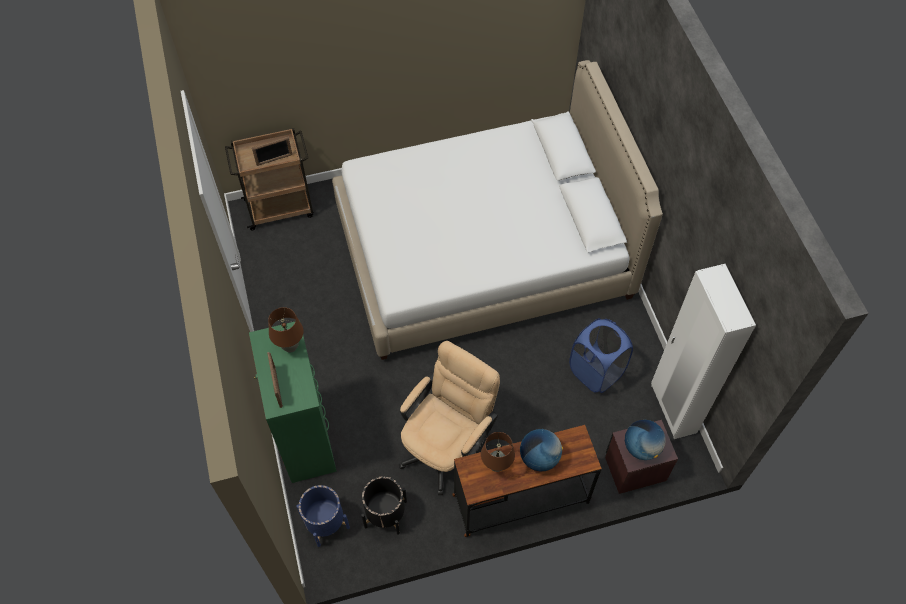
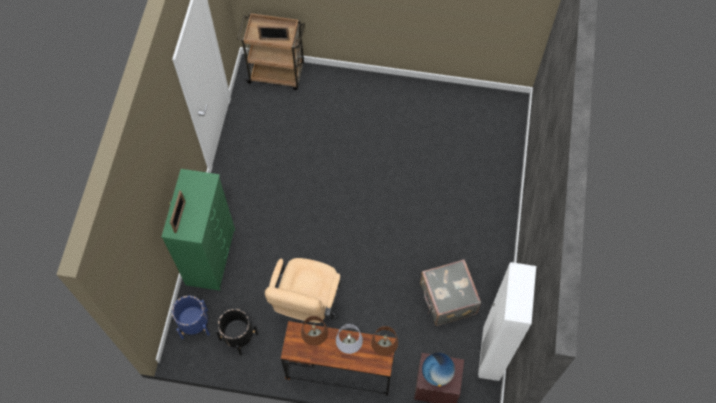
camera: 25 degrees right, 5 degrees up
(290, 347) = (203, 191): brown table lamp -> brown table lamp (384, 349)
(447, 446) = (307, 307): beige office chair -> beige office chair turned 135 degrees clockwise
(482, 253) = (409, 170): white bed -> none
(539, 458) = (349, 347): globe -> grey table lamp
(596, 371) = (447, 299): blue laundry basket -> grey suitcase

